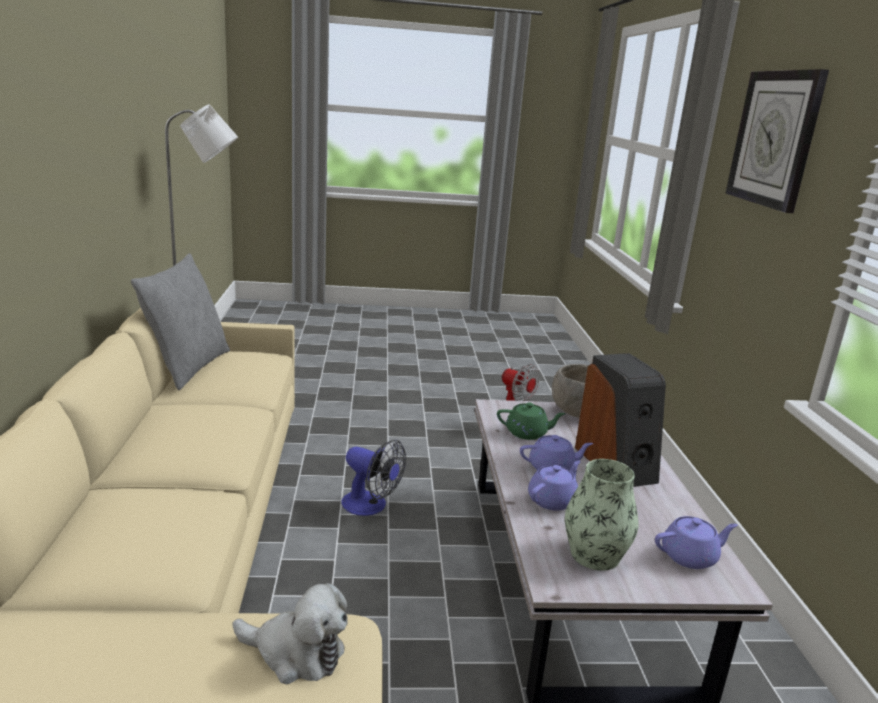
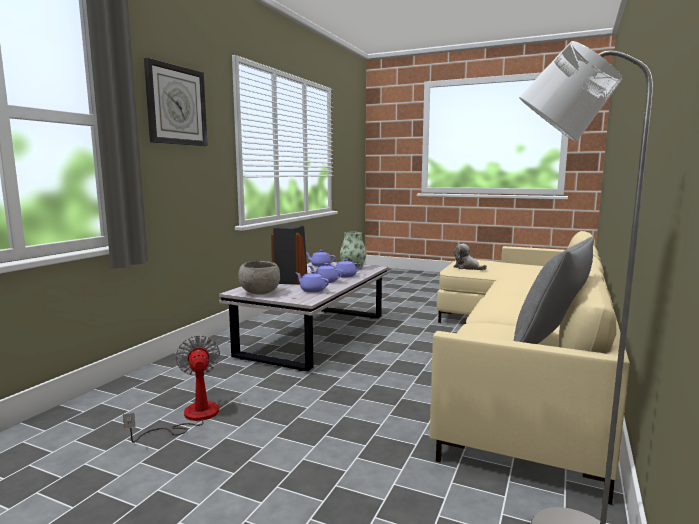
camera: 150 degrees left, 10 degrees down
(371, 506) = (394, 376): fan -> none
(527, 433) = (312, 290): green teapot -> purple teapot

